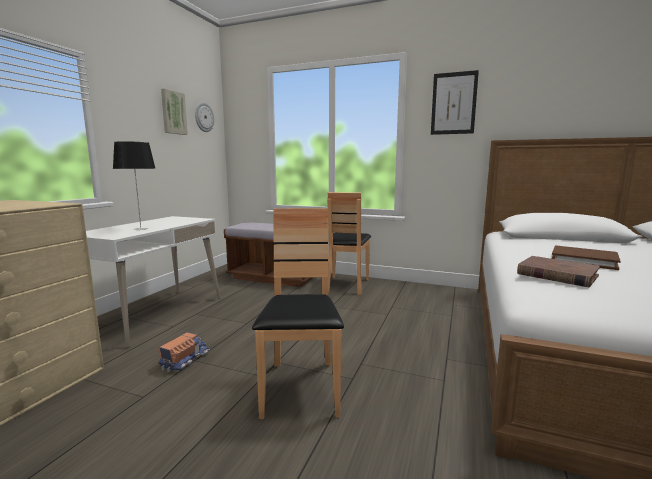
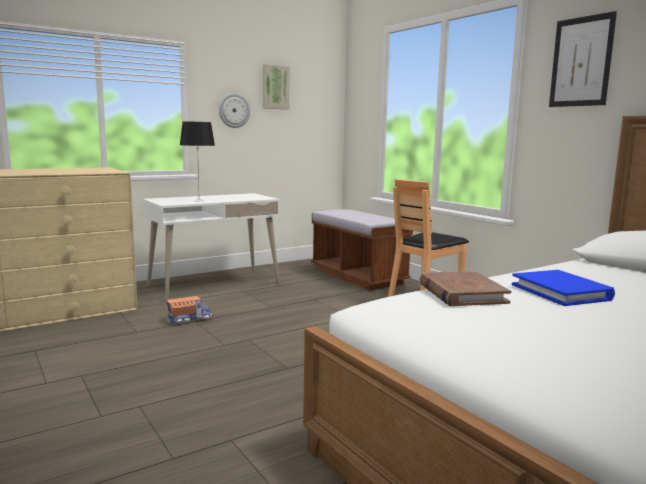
camera: 35 degrees right, 0 degrees up
(204, 117) = (315, 89): wall clock -> wall clock (234, 110)
(301, 389) = (237, 361): brown chair -> none
(583, 260) = (561, 292): brown book -> blue book

